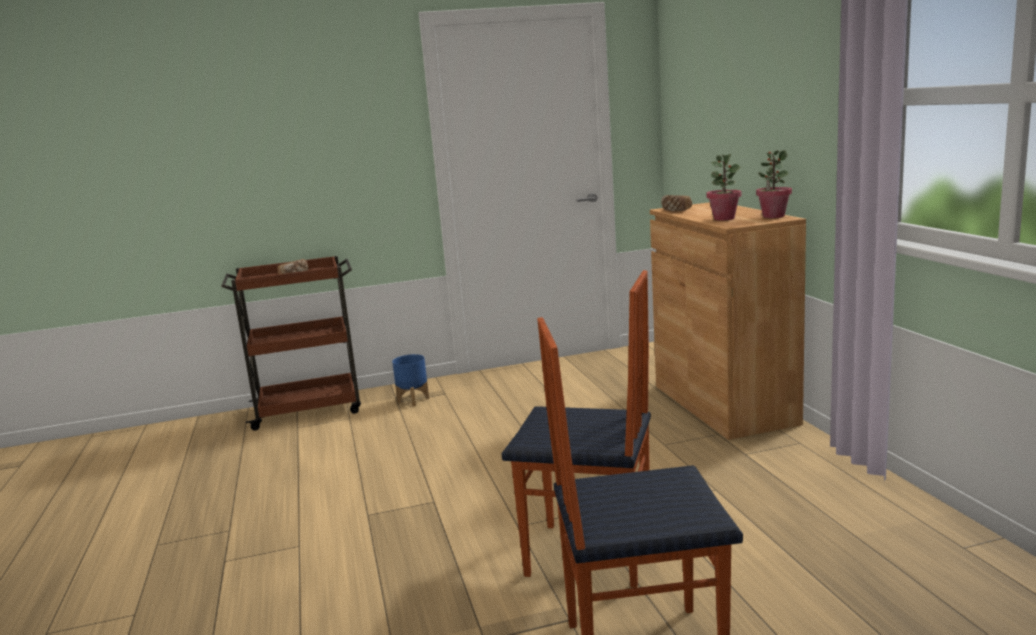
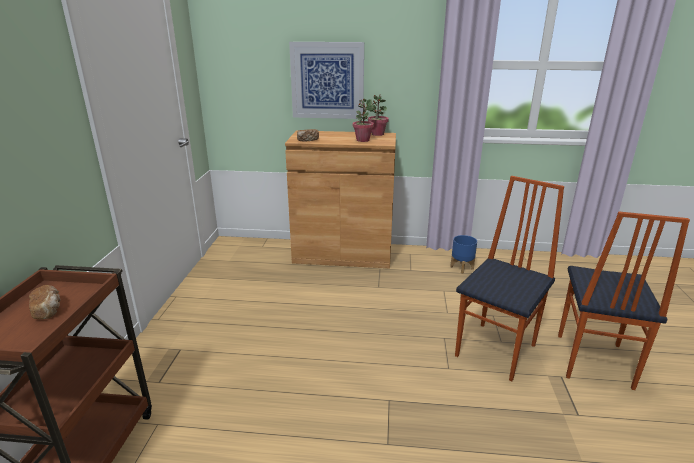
camera: 70 degrees left, 10 degrees up
(413, 400) = (169, 370): blue planter -> blue planter (461, 267)
(748, 129) = (327, 80): none -> picture

